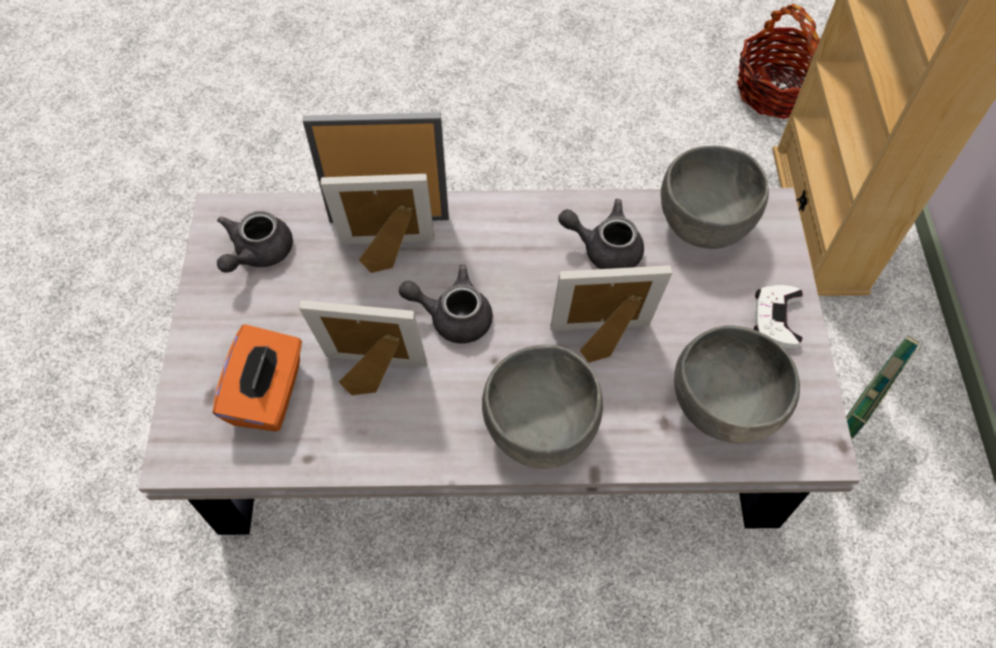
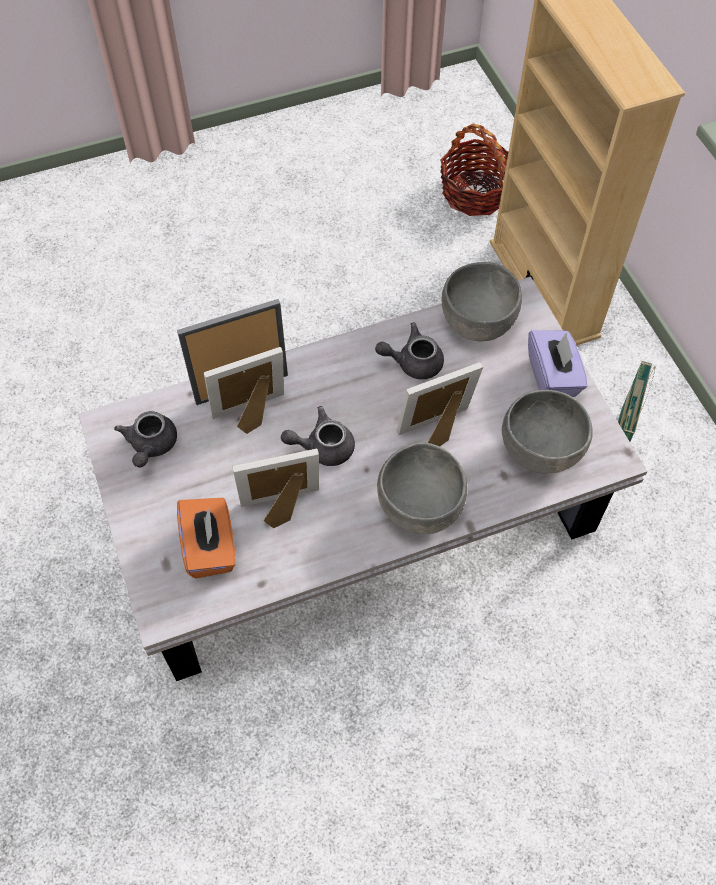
camera: 20 degrees left, 0 degrees up
(776, 318) = (553, 377): white game controller -> purple tissue box

